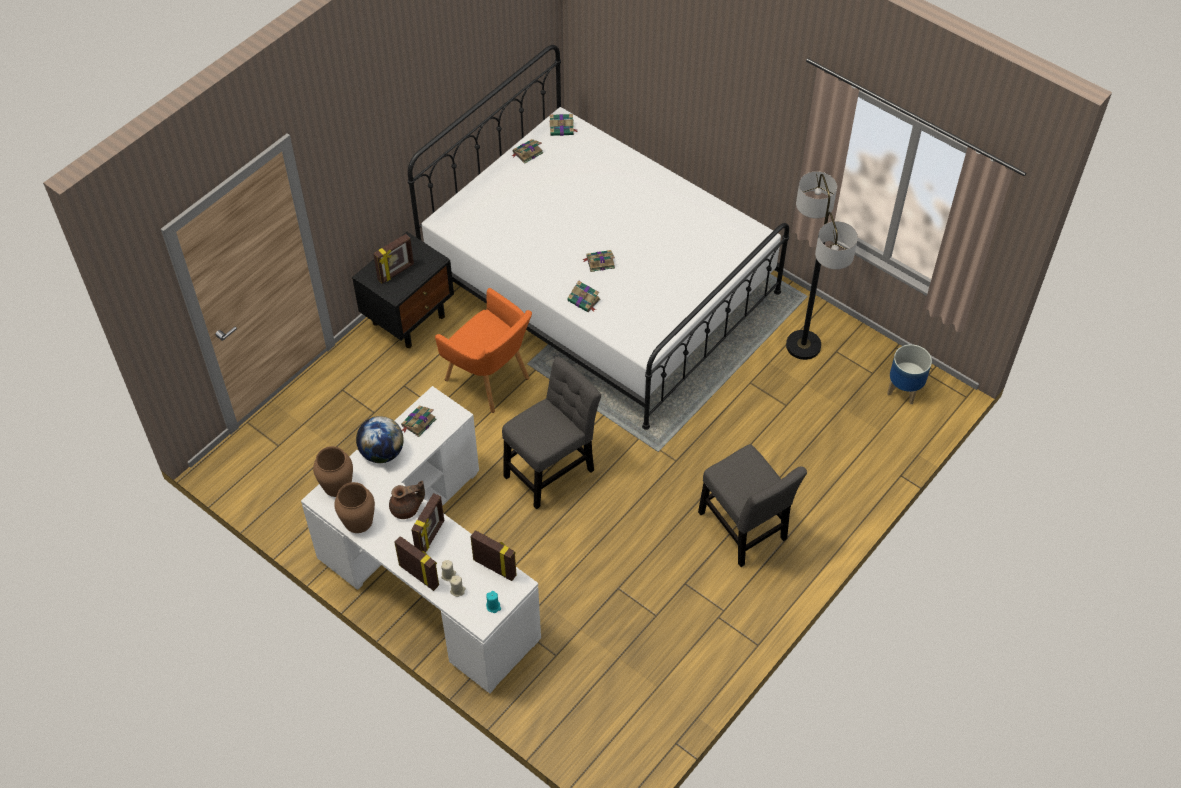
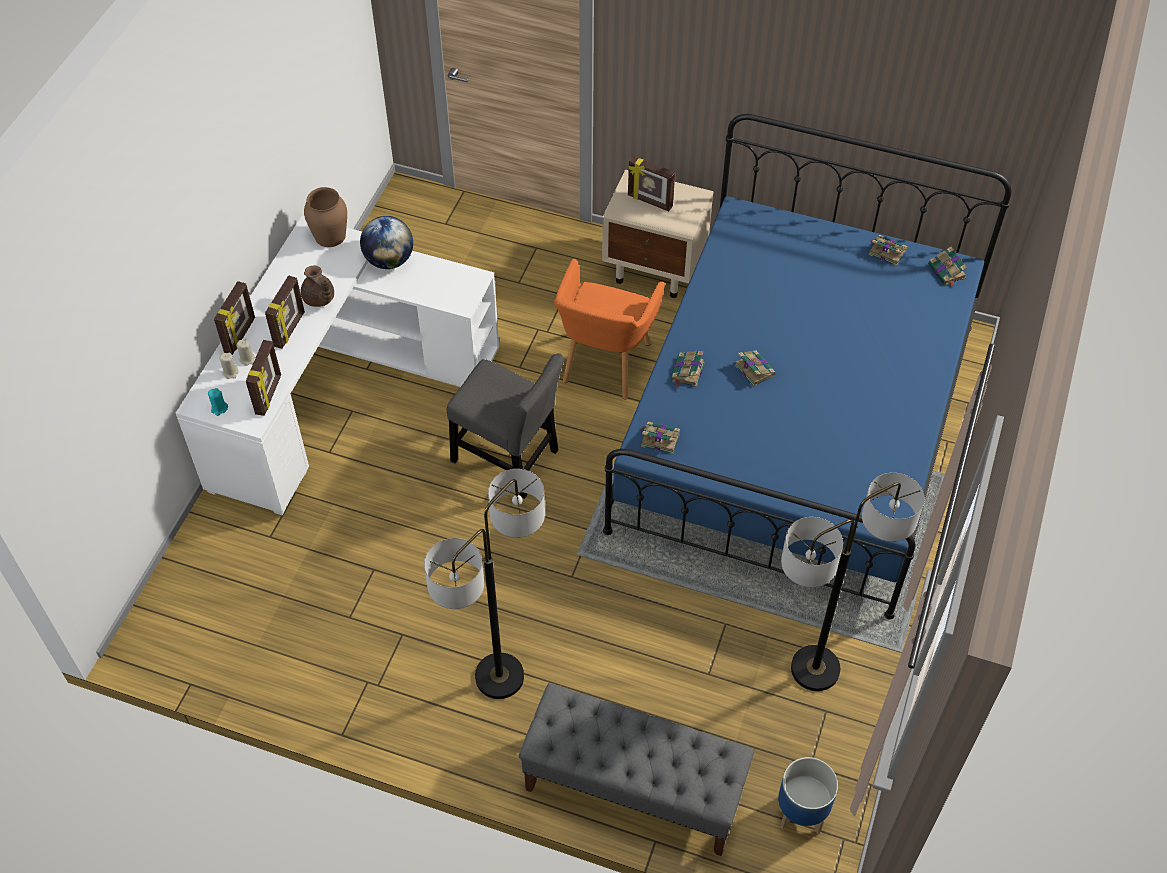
camera: 70 degrees right, 0 degrees up
(358, 520) = (291, 266): brown vase -> none
(409, 319) = (656, 269): black nightstand -> beige nightstand
(418, 423) = (439, 276): book -> book (659, 439)
(431, 537) = (290, 330): picture frame -> picture frame turned 75 degrees counterclockwise
(600, 286) = (795, 425): white bed -> blue bed
(744, 530) = (499, 677): grey chair -> floor lamp
(859, 476) = (633, 788): none -> grey bench

